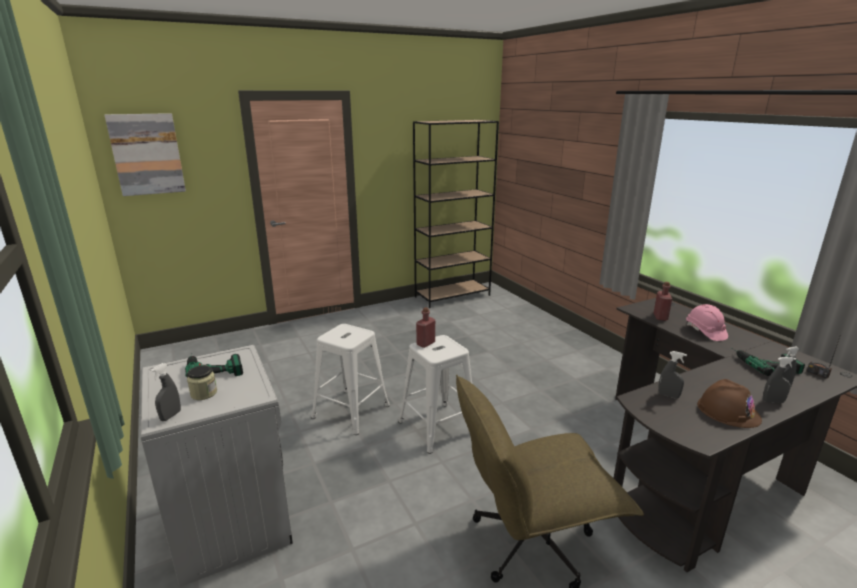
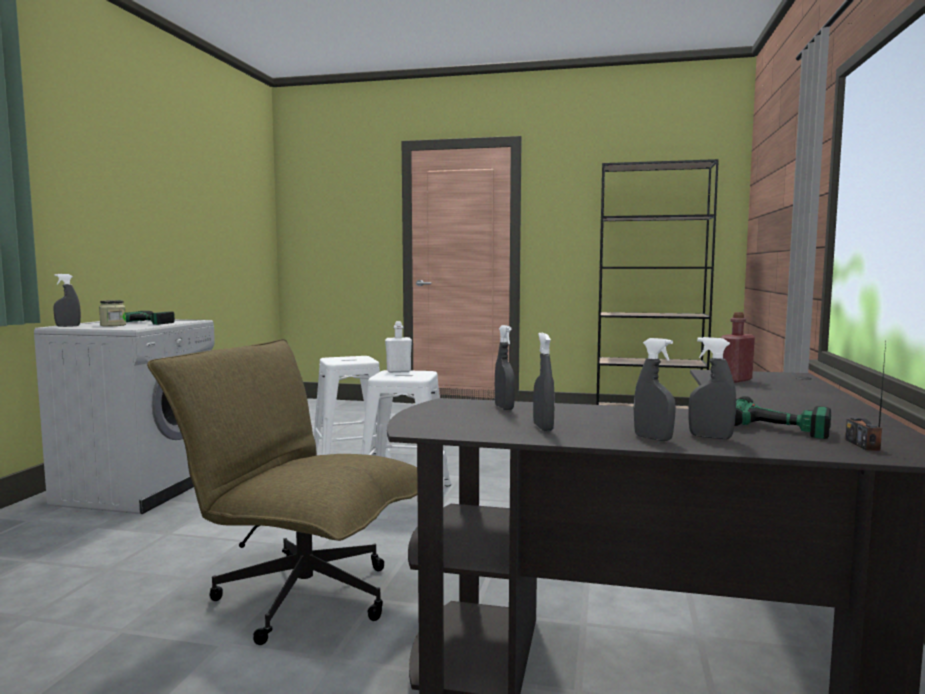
camera: 40 degrees right, 15 degrees down
(147, 154) = (315, 203): picture -> none
(425, 343) = (398, 371): red bottle -> white bottle
(705, 332) = (770, 395): pink hard hat -> none
(728, 411) = (543, 428): brown hard hat -> grey spray bottle

